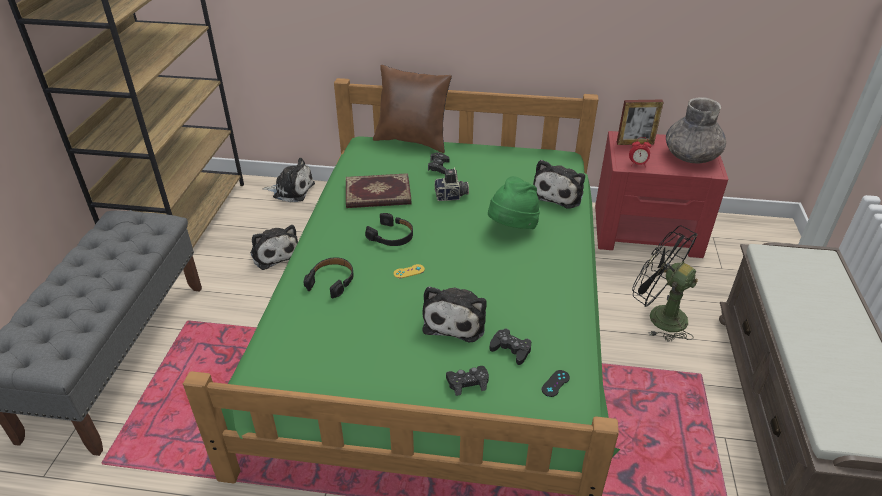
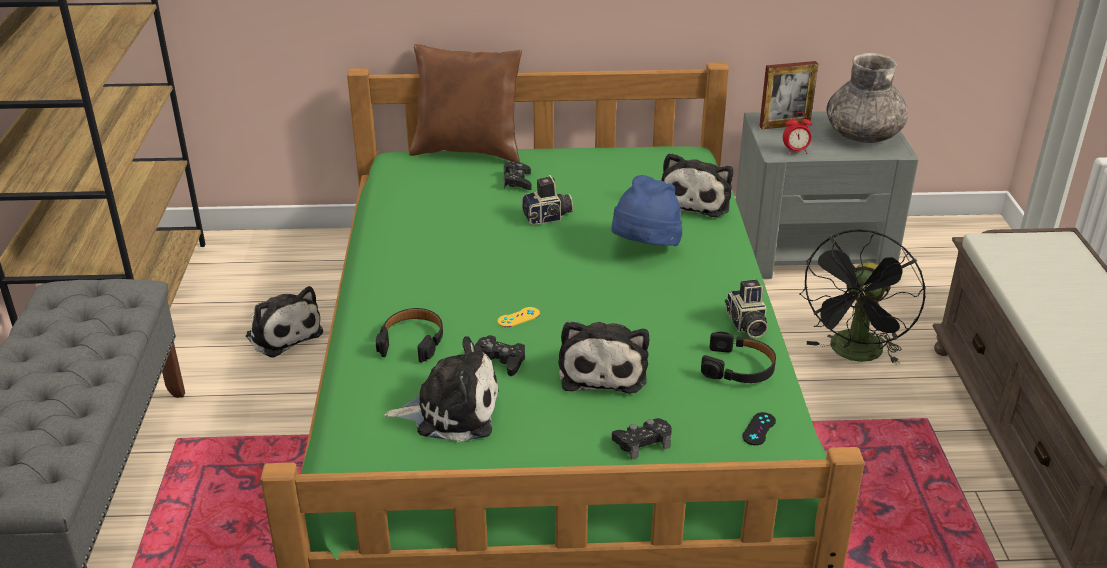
camera: 10 degrees left, 5 degrees down
(291, 190) = (282, 245): plush toy -> plush toy (451, 411)
(378, 195) = (442, 225): book -> none
(391, 236) = (479, 276): black headphones -> black headphones (739, 368)
(510, 349) = (688, 396): black game controller -> black game controller (499, 361)
(512, 227) = (644, 248): green hat -> blue hat
(568, 296) = (745, 325): none -> camera
(647, 231) = (813, 249): red nightstand -> grey nightstand
(659, 316) = (854, 354): black fan -> black fan turned 90 degrees counterclockwise

